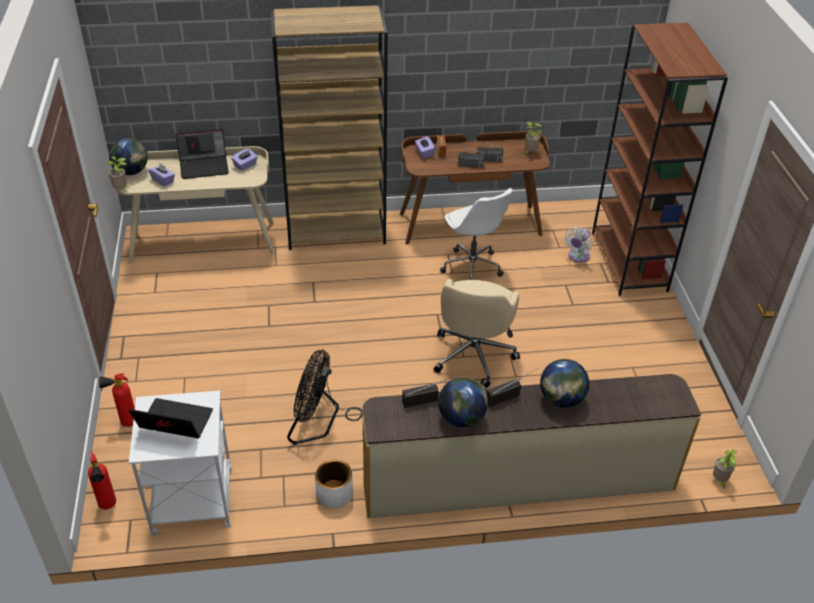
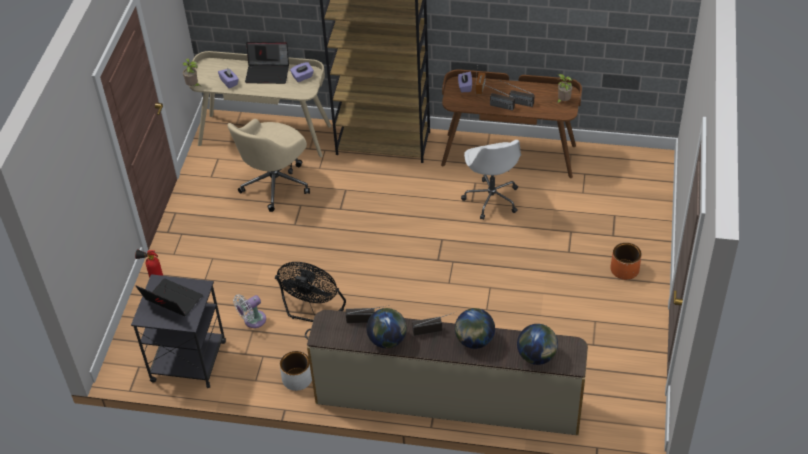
camera: 20 degrees right, 5 degrees up
(108, 507) = (125, 353): fire extinguisher -> none
(131, 171) = (206, 69): globe -> globe (537, 356)
(191, 500) = (187, 360): white cart -> black cart
(322, 417) = (310, 314): black fan -> black fan turned 75 degrees clockwise
(473, 356) = (457, 284): beige office chair -> beige office chair (275, 185)
(577, 257) = (595, 205): white fan -> white fan (252, 320)
(629, 262) = (643, 219): brown bookcase -> none
(636, 312) = (624, 270): none -> orange planter
(719, 480) = (621, 436): potted plant -> none

